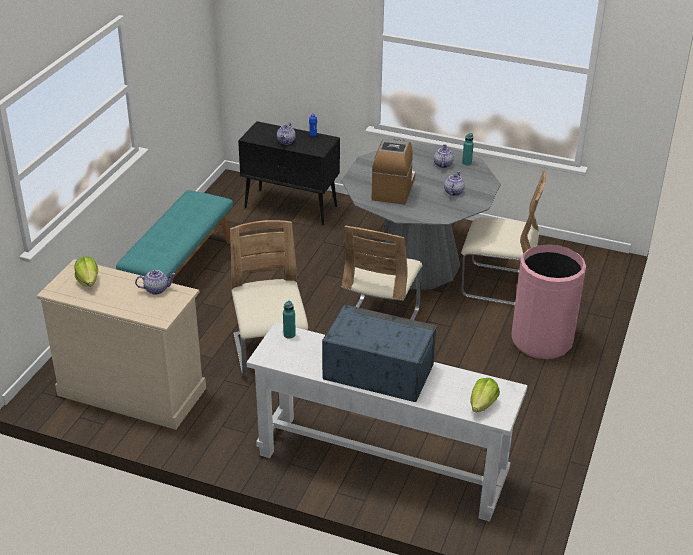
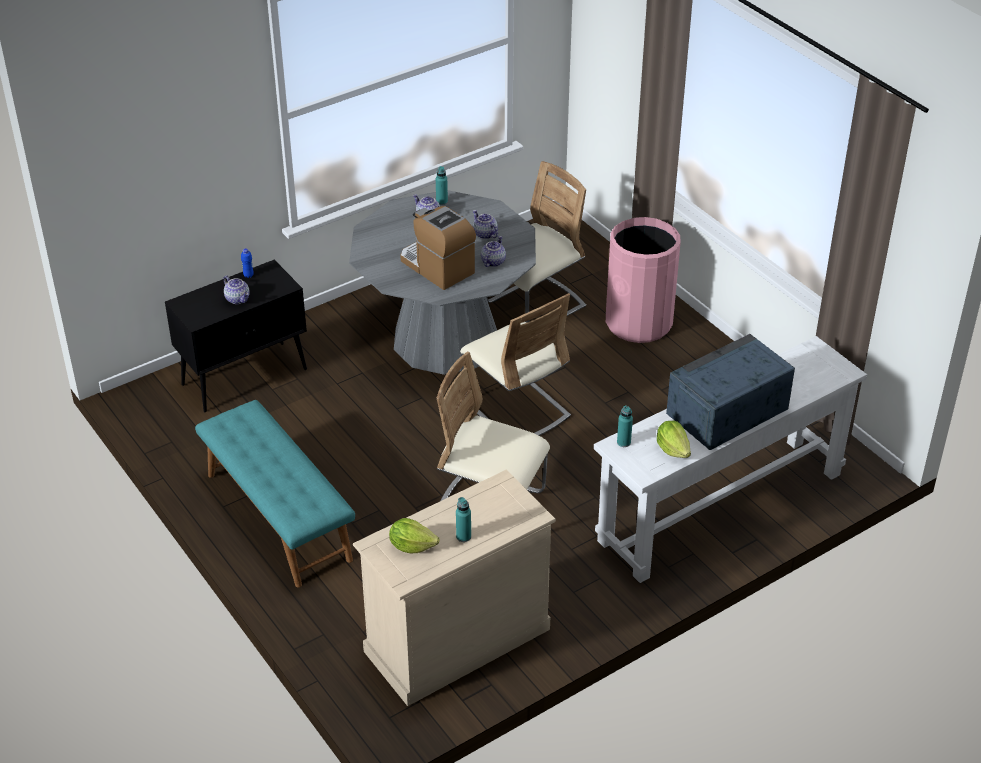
camera: 55 degrees left, 5 degrees up
(114, 298) = (463, 536): none -> turquoise bottle
(156, 289) = (477, 499): teapot -> teapot (492, 261)
(483, 405) = (823, 372): lettuce -> lettuce (673, 449)

